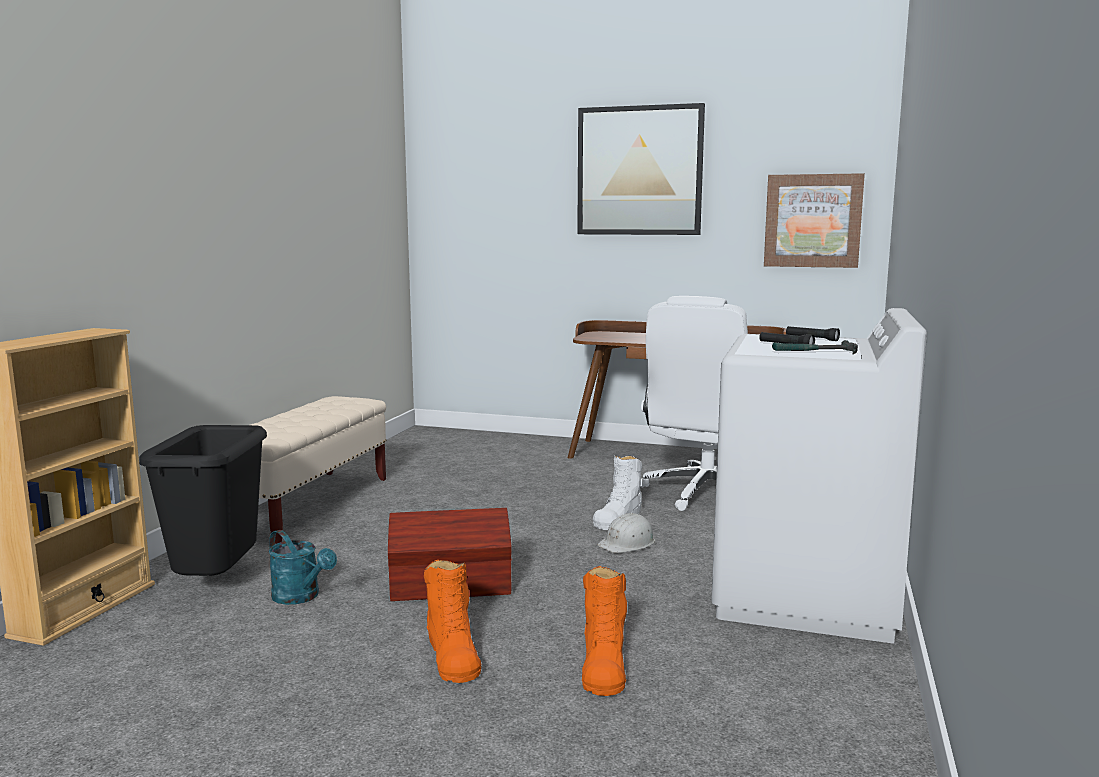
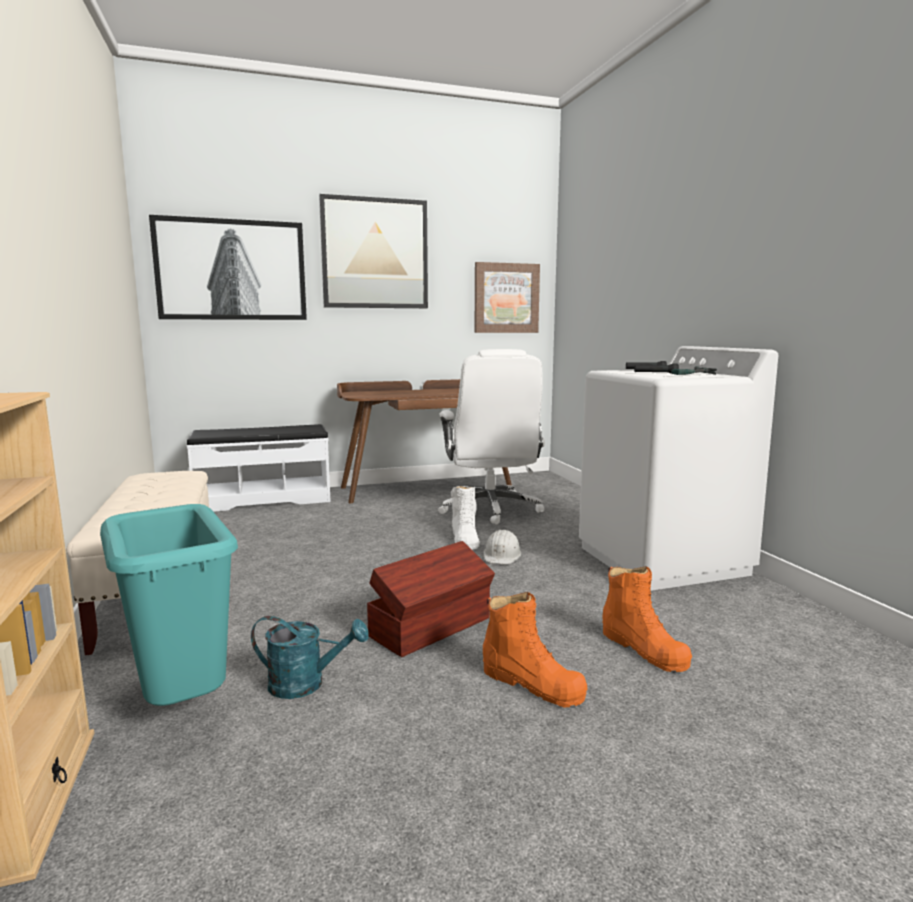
camera: 35 degrees left, 0 degrees up
(218, 583) = (182, 703): black trash can -> turquoise trash can
(489, 196) = (232, 270): none -> picture
(497, 440) = (263, 499): none -> white bench

